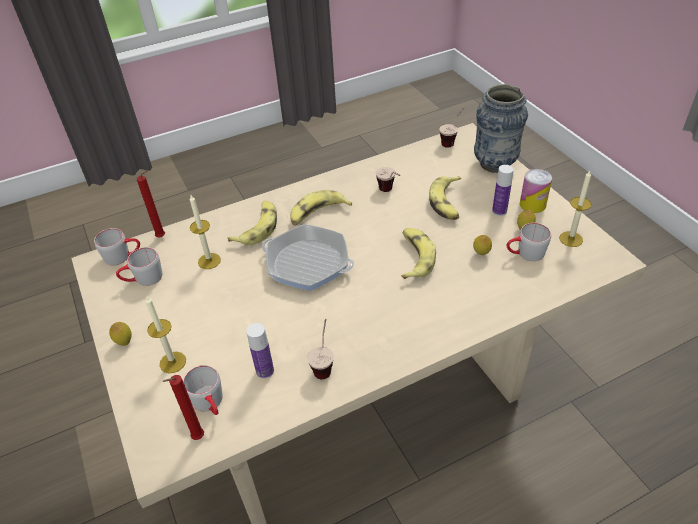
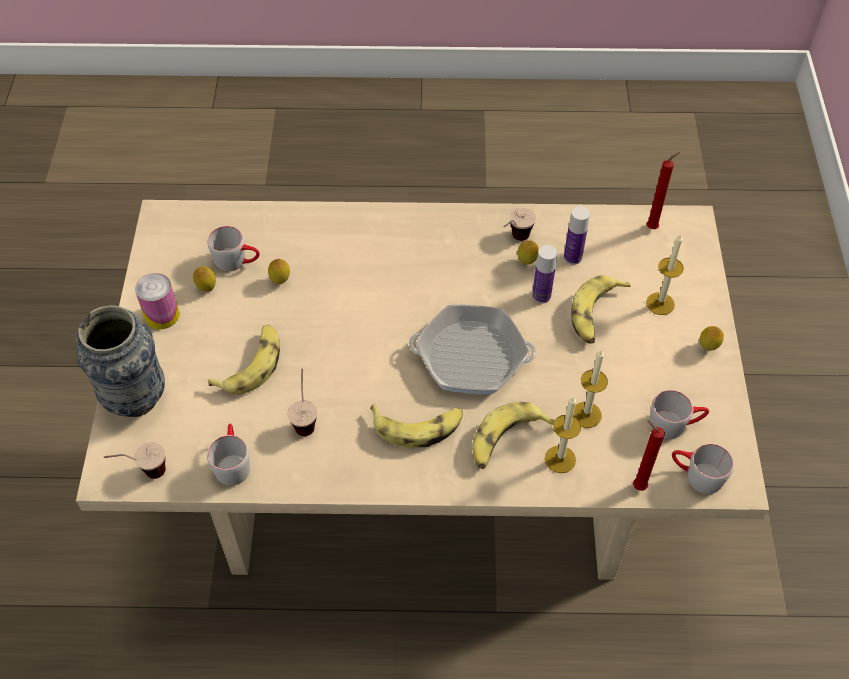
camera: 155 degrees left, 10 degrees up
(211, 404) = (633, 249): grey mug -> grey mug (232, 462)
(303, 349) = (527, 262): none -> lemon
(308, 263) = (471, 356): frying pan -> frying pan turned 135 degrees clockwise
(414, 257) = (351, 309): banana -> banana (595, 314)
(499, 211) = (206, 324): bottle -> bottle (541, 296)
(571, 239) = (175, 255): candle -> candle (560, 459)

